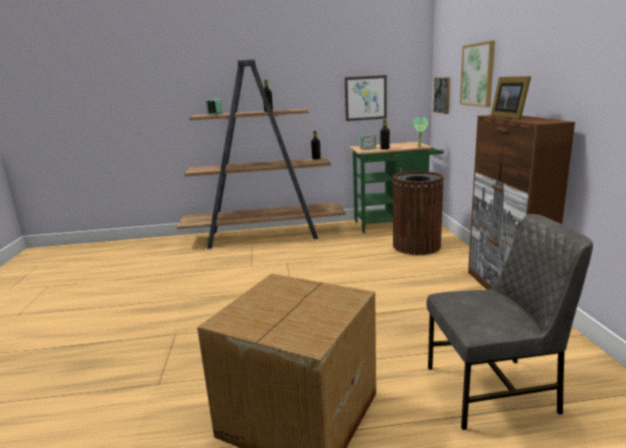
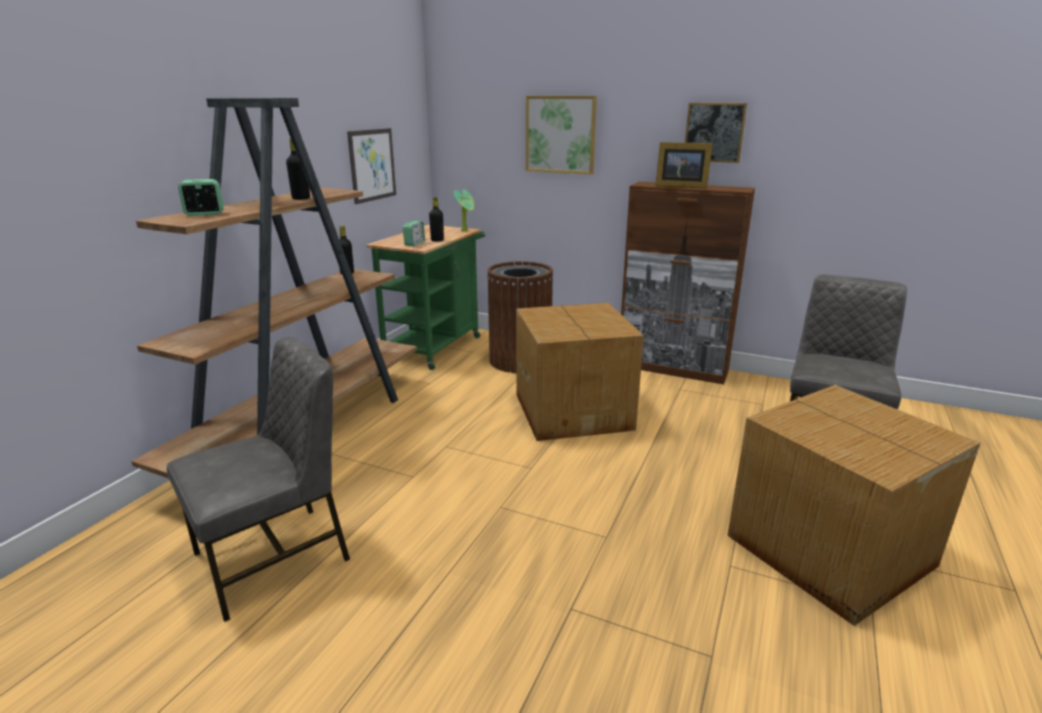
camera: 60 degrees left, 5 degrees up
(172, 266) = (275, 557): none -> grey chair
(374, 279) = (573, 410): none -> cardboard box
(442, 95) = (467, 158): picture -> picture (714, 132)

